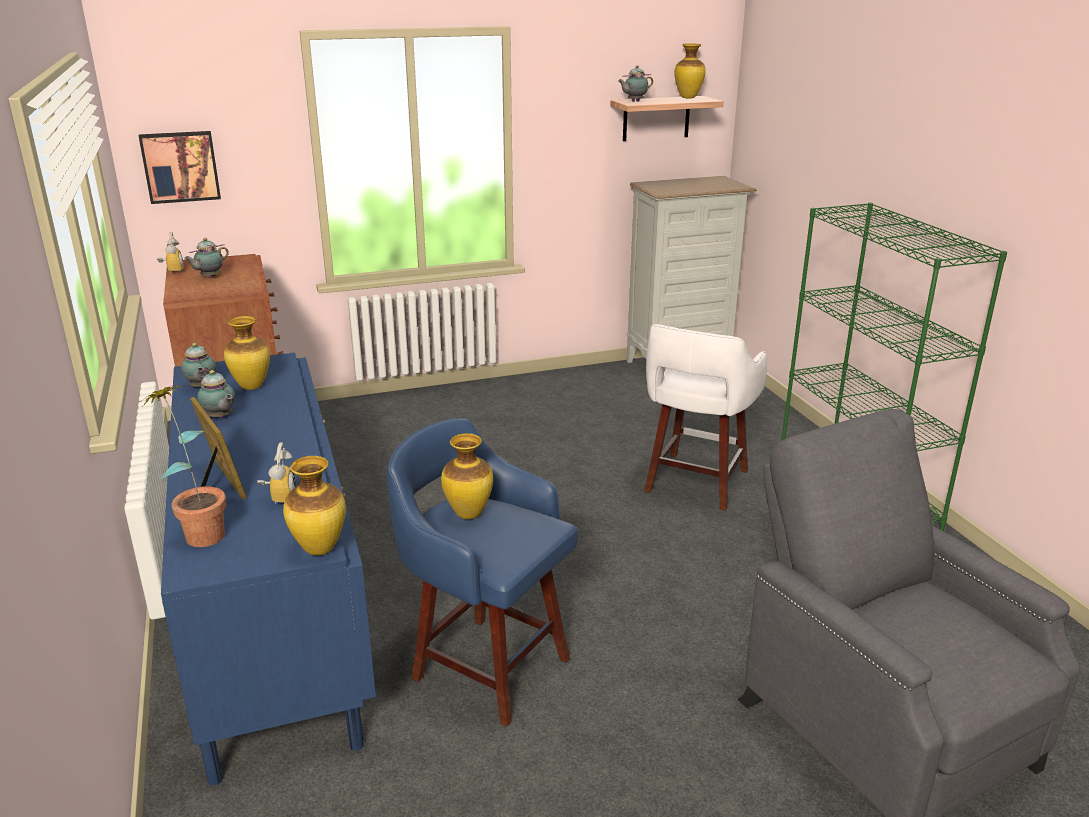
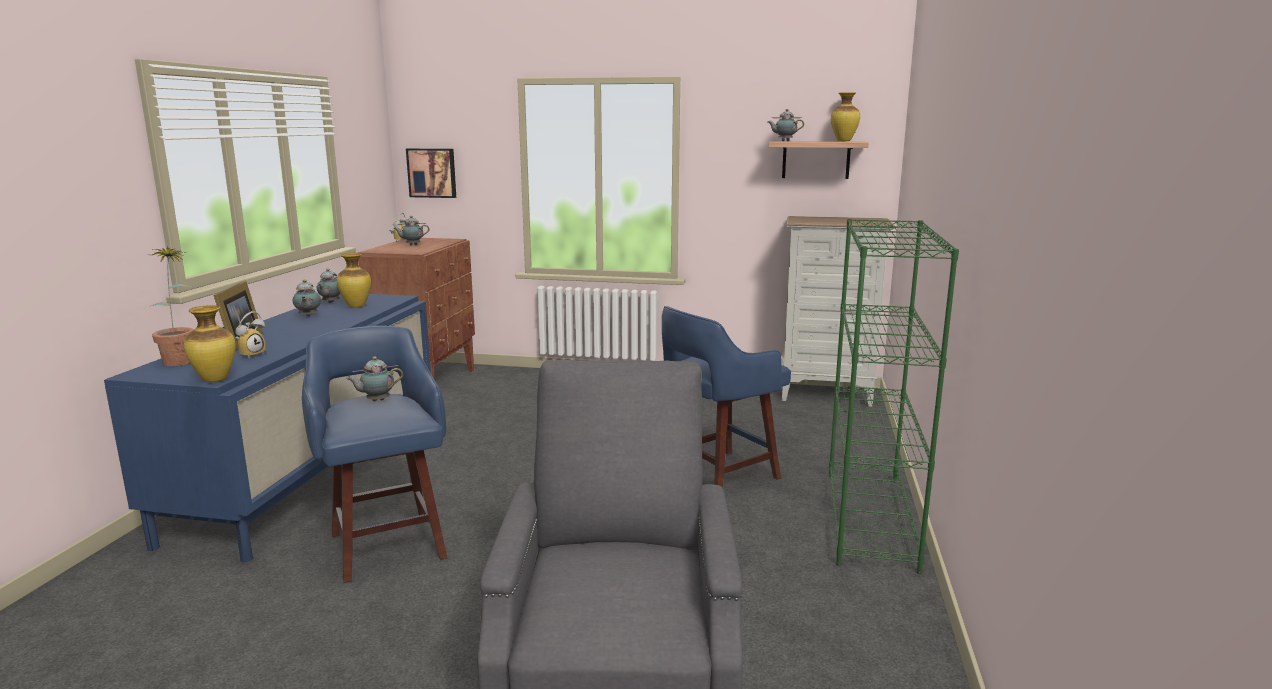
camera: 30 degrees right, 10 degrees down
(468, 514) = (376, 400): vase -> teapot
(694, 483) = (718, 476): white stool -> blue stool

